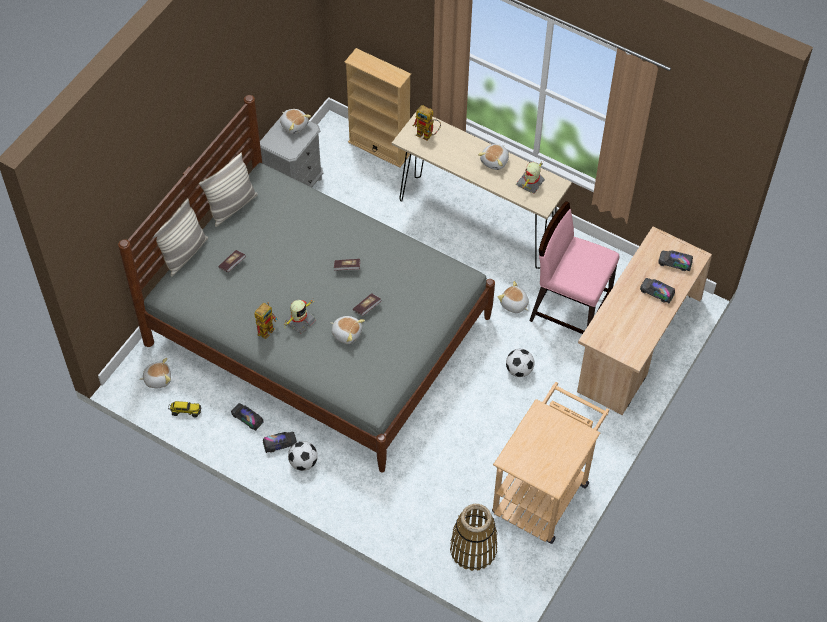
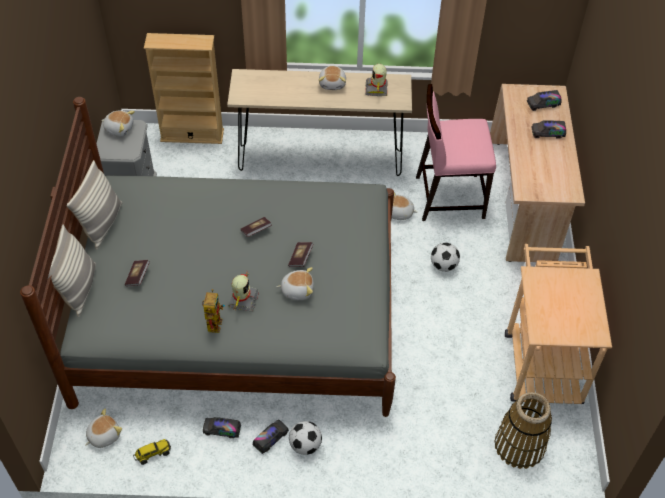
camera: 30 degrees left, 5 degrees down
(427, 135) = (256, 85): toy robot -> none

